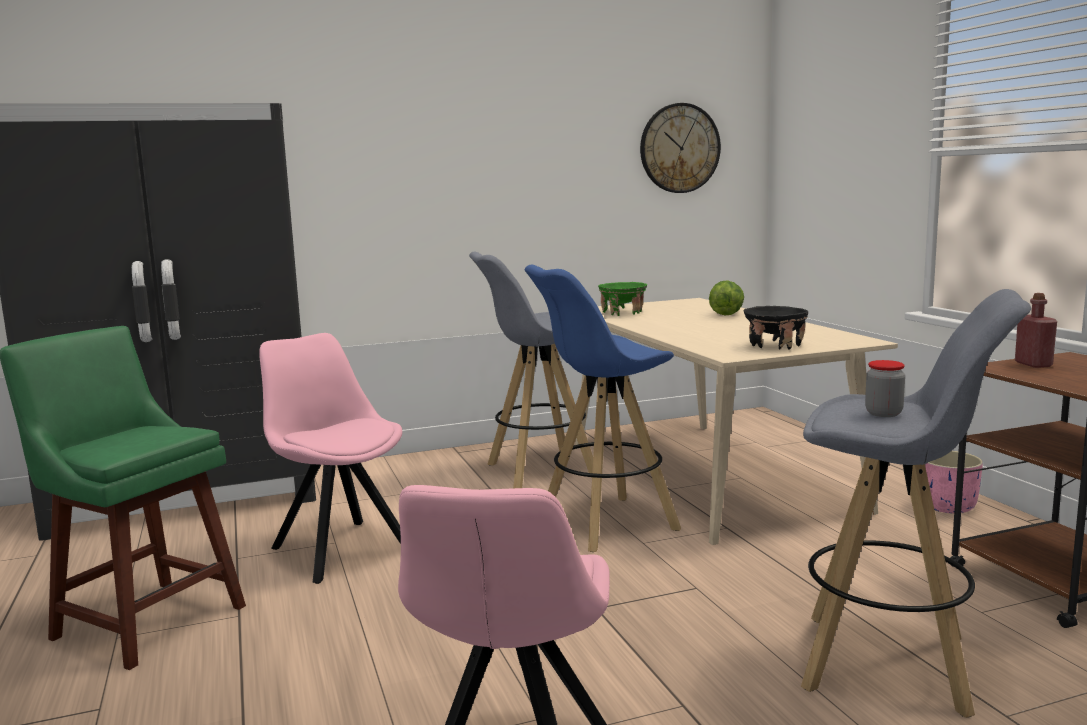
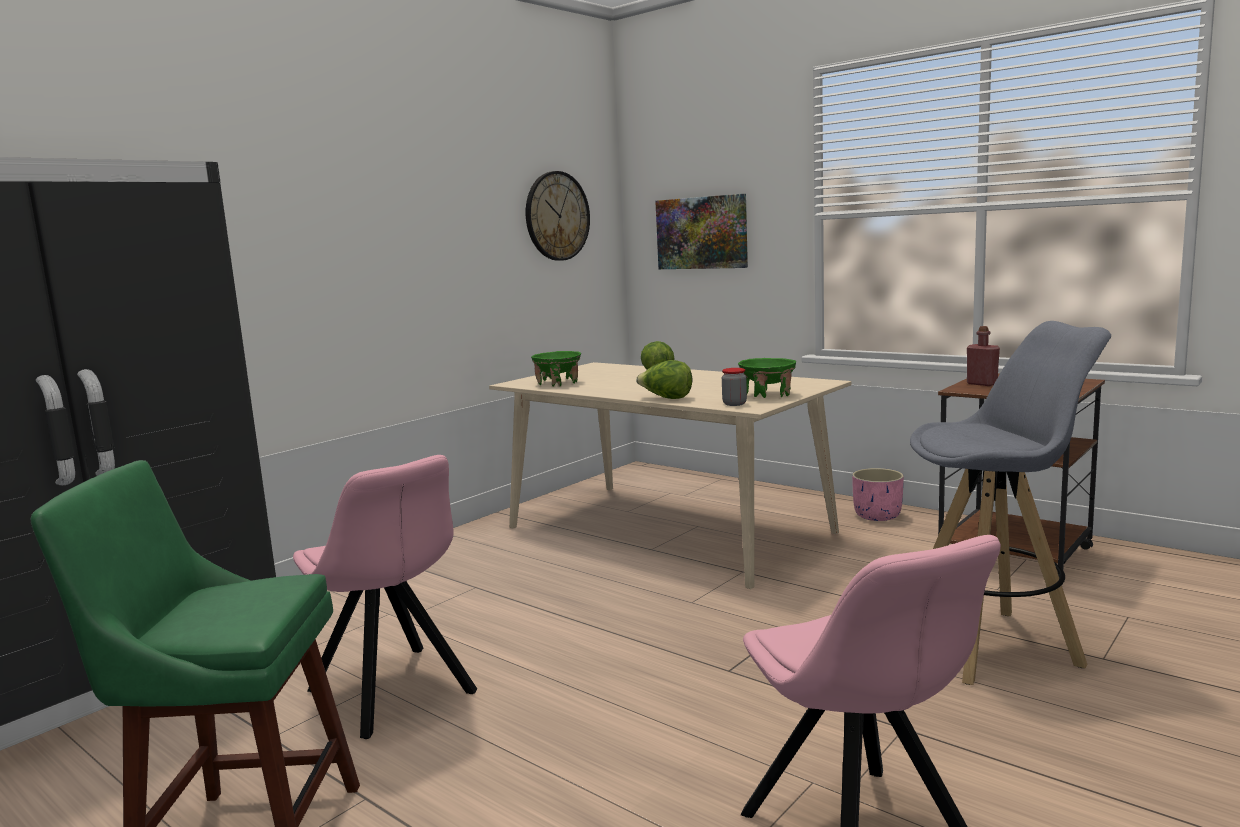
camera: 30 degrees left, 0 degrees up
(340, 549) = (393, 691): pink chair -> pink chair turned 150 degrees counterclockwise
(538, 471) = (504, 559): grey stool -> none
(604, 523) = (635, 594): blue stool -> none
(676, 337) = (666, 398): none -> lettuce
(774, 346) = (767, 395): black bowl -> green bowl
(831, 168) = (702, 233): none -> picture
(883, 413) = (980, 434): jar -> jar (734, 404)

